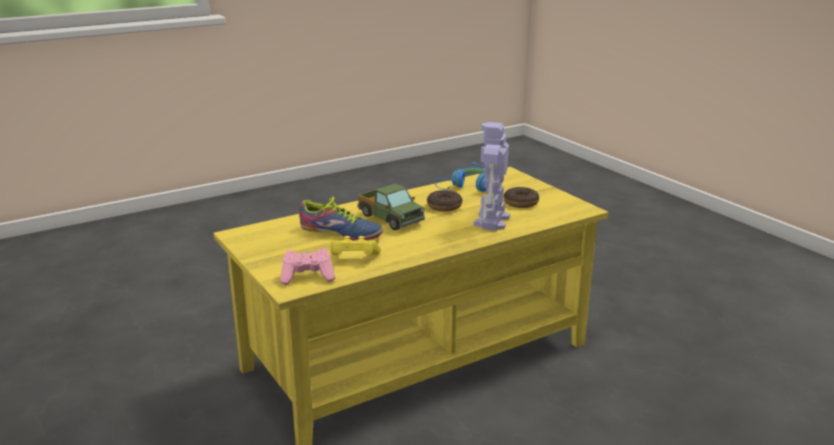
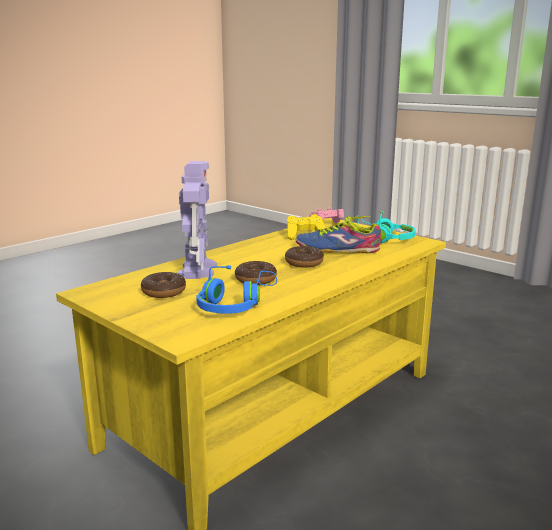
camera: 165 degrees right, 5 degrees down
(271, 243) = (383, 238): none -> turquoise headphones
(390, 219) = (304, 263): toy truck -> donut

